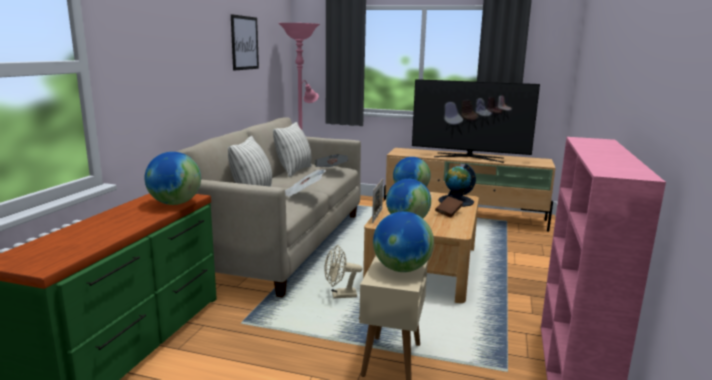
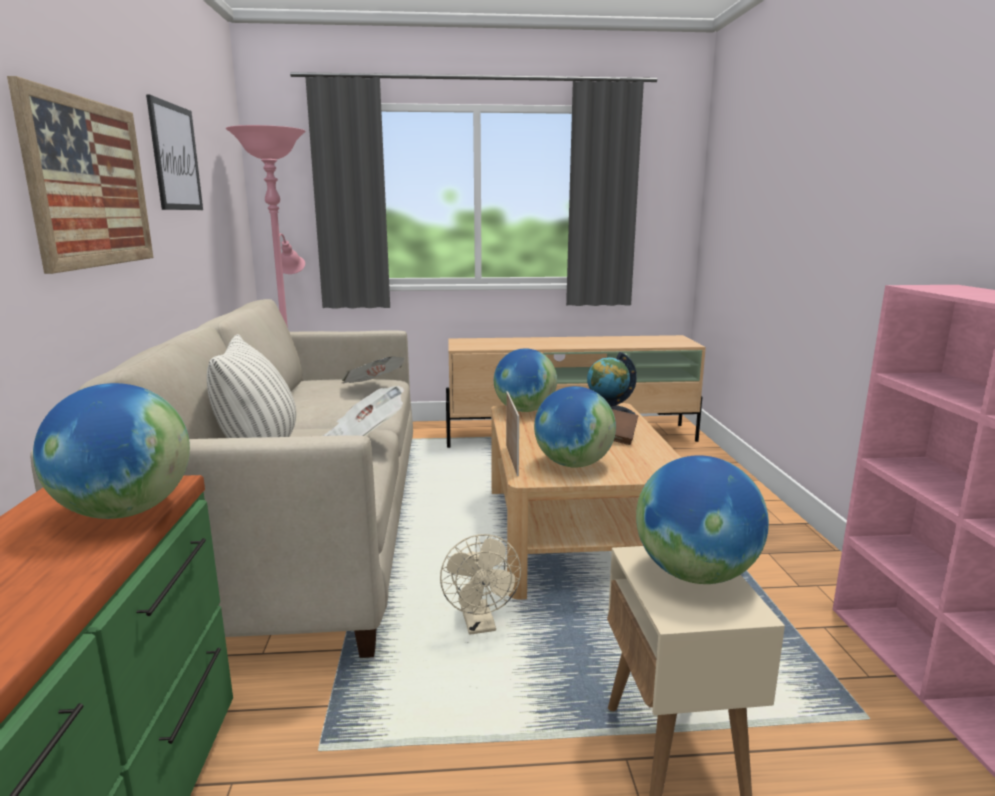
camera: 20 degrees left, 0 degrees up
(195, 61) = (90, 183): none -> picture
(294, 171) = (305, 395): pillow -> none
(340, 295) = (480, 624): beige fan -> beige fan turned 75 degrees counterclockwise
(469, 157) = (574, 343): television -> none

